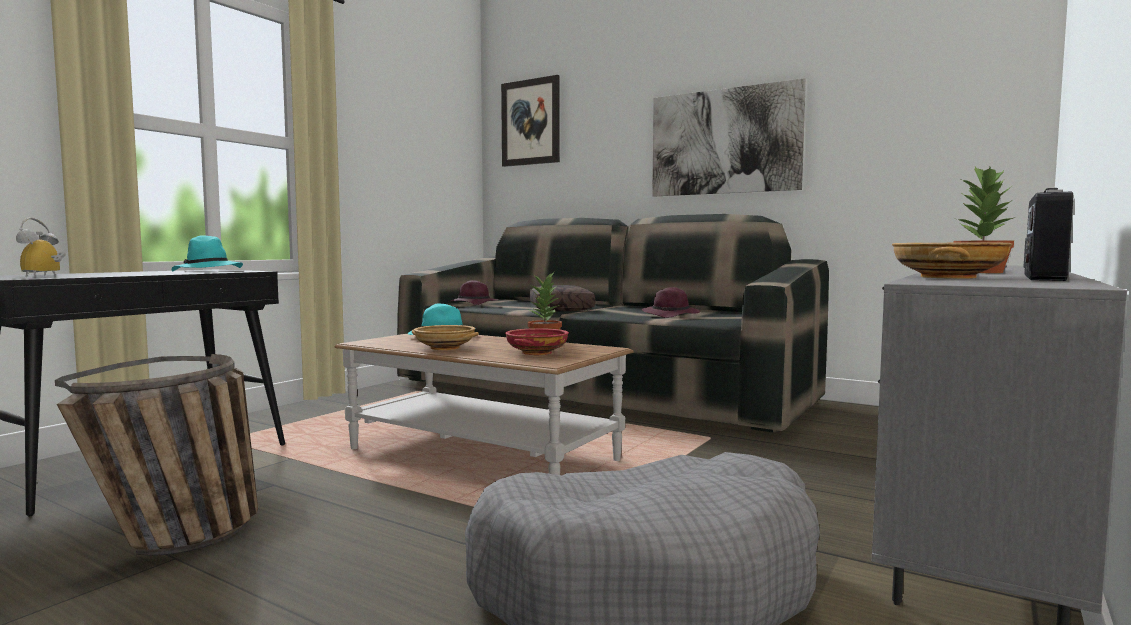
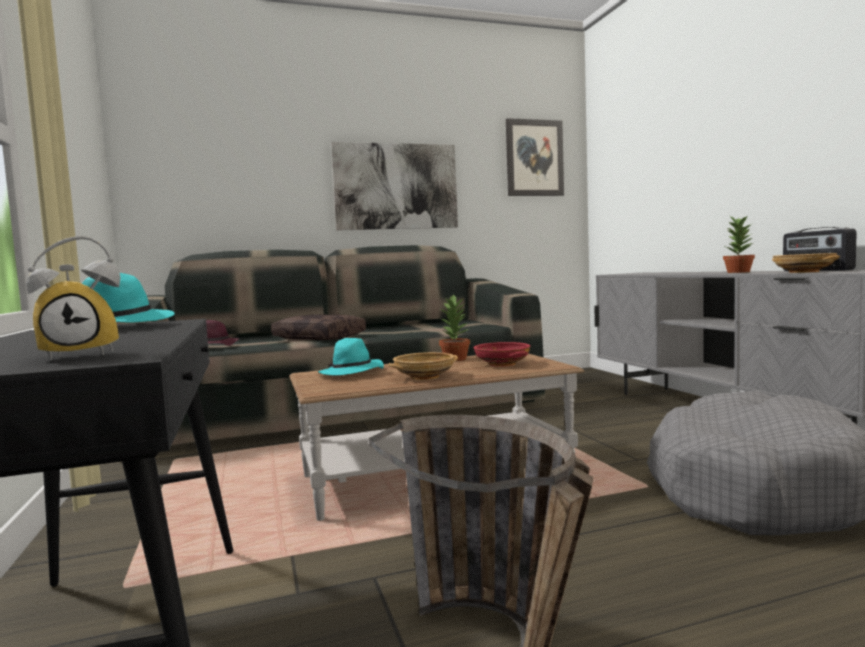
camera: 50 degrees left, 0 degrees up
(45, 276) = (83, 354): alarm clock -> alarm clock turned 75 degrees counterclockwise
(531, 122) = (183, 147): picture -> picture (534, 158)
(671, 315) = (424, 329): purple hat -> none

